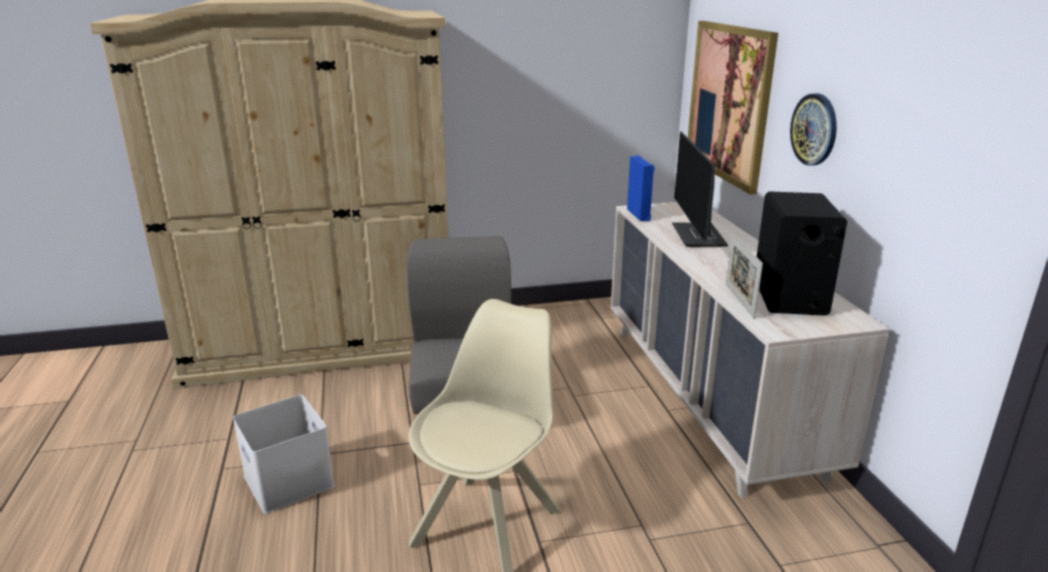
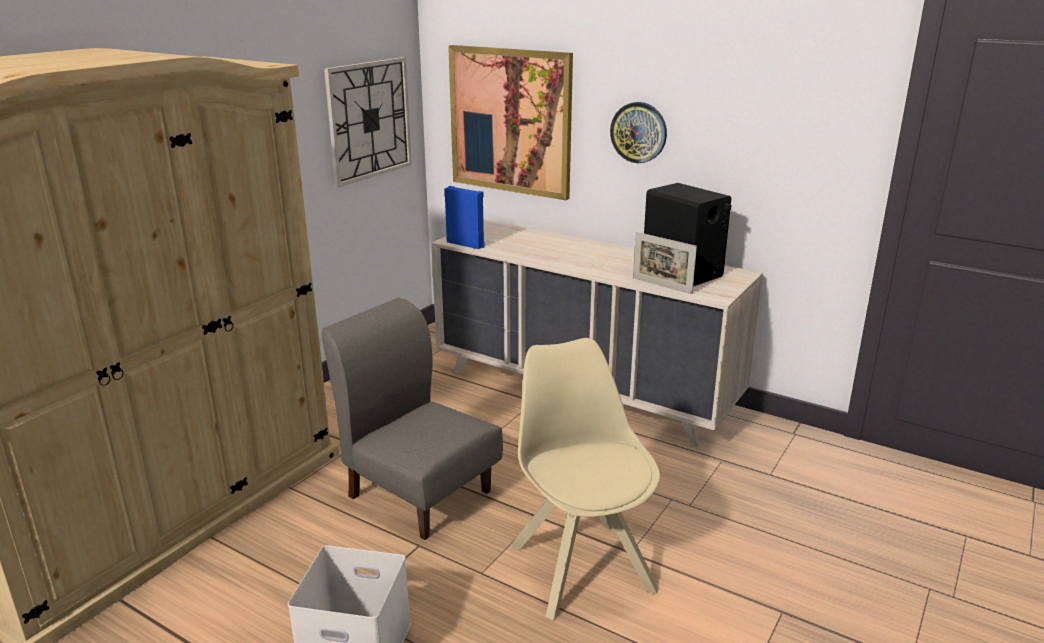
camera: 45 degrees left, 0 degrees up
(607, 85) = (369, 120): none -> wall clock
(699, 236) = (544, 248): monitor -> none

